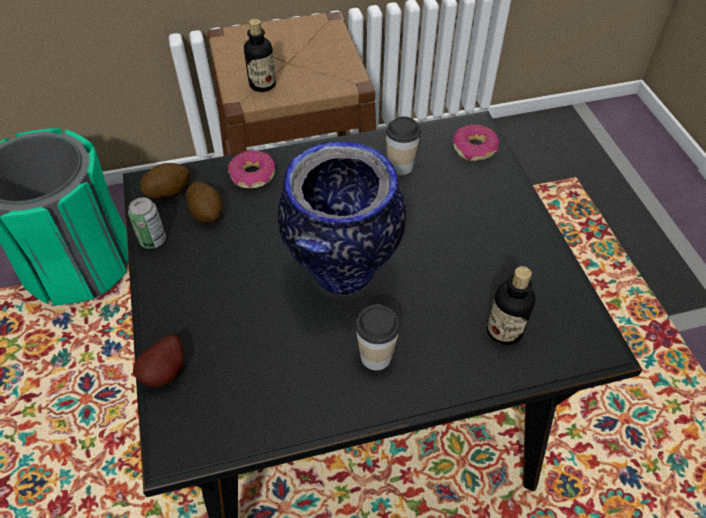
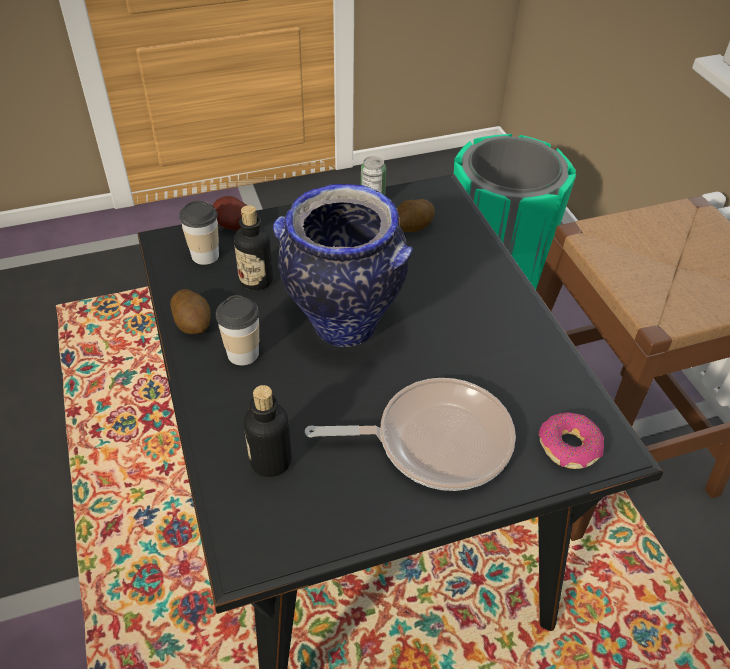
camera: 85 degrees right, 5 degrees down
(168, 190) = (435, 201): potato -> potato (193, 323)
(252, 176) = (468, 252): donut -> none
(262, 84) = (619, 246): bottle -> bottle (256, 280)
(400, 166) = (513, 370): cup -> cup (205, 255)
(473, 220) = (435, 440): none -> frying pan

